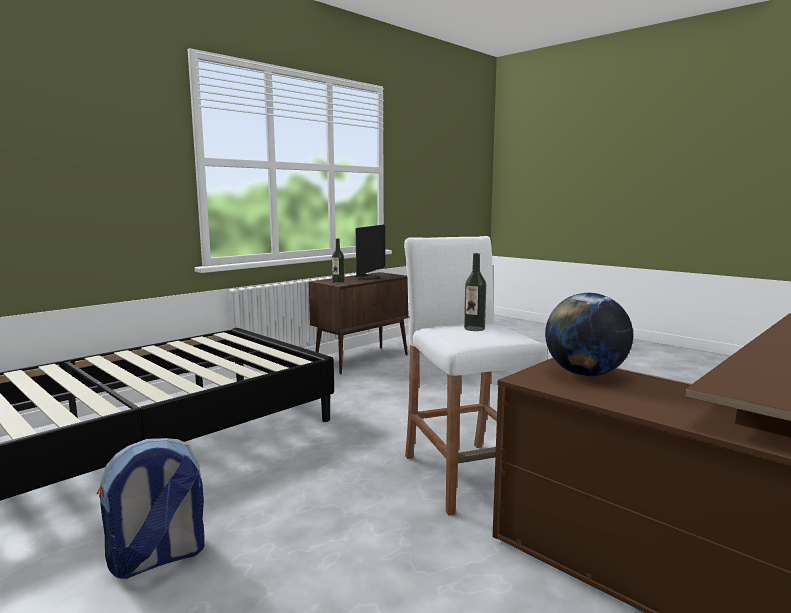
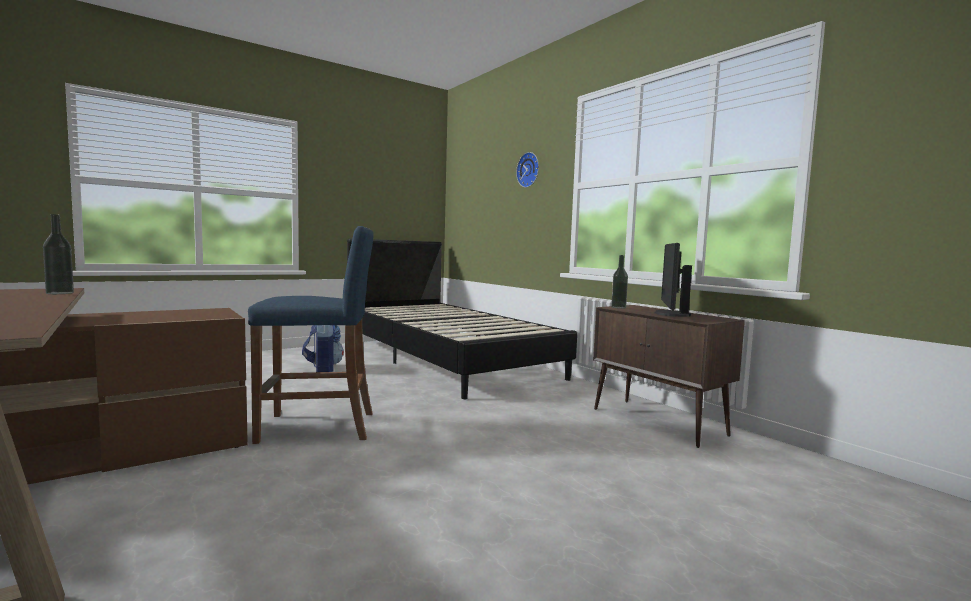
camera: 100 degrees right, 5 degrees down
(101, 123) = (529, 170): none -> wall clock
(368, 278) = (670, 314): monitor -> monitor turned 75 degrees clockwise
(467, 476) = (317, 427): white stool -> blue stool
(474, 328) = (307, 297): bottle -> bottle (60, 293)
(585, 374) = (192, 315): globe -> none

